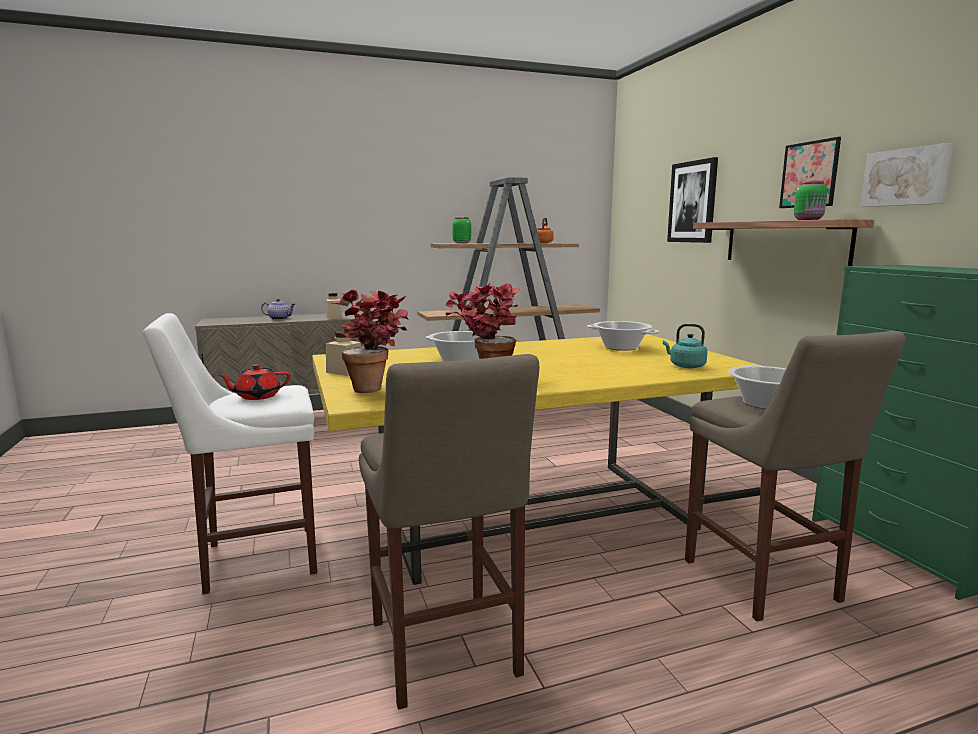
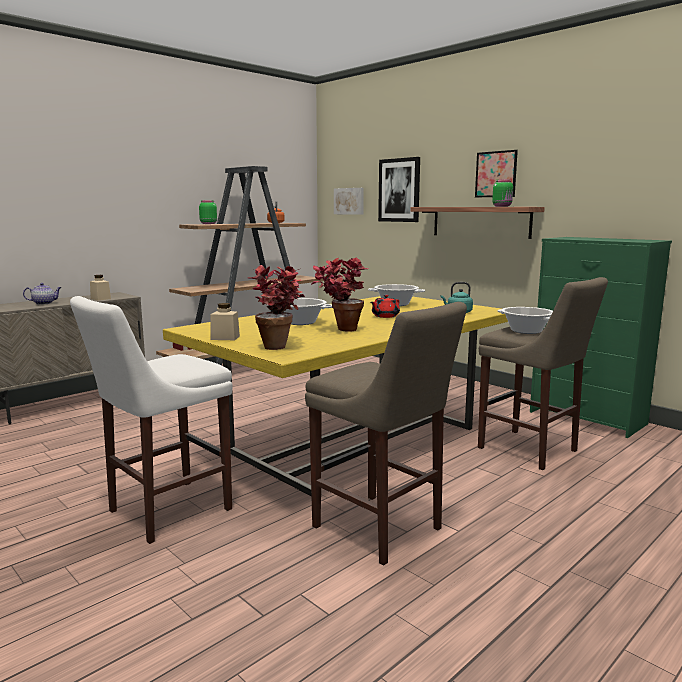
camera: 25 degrees left, 0 degrees up
(257, 396) = (169, 364): red teapot -> red teapot (385, 316)
(906, 177) = (563, 180): picture -> picture (349, 201)

